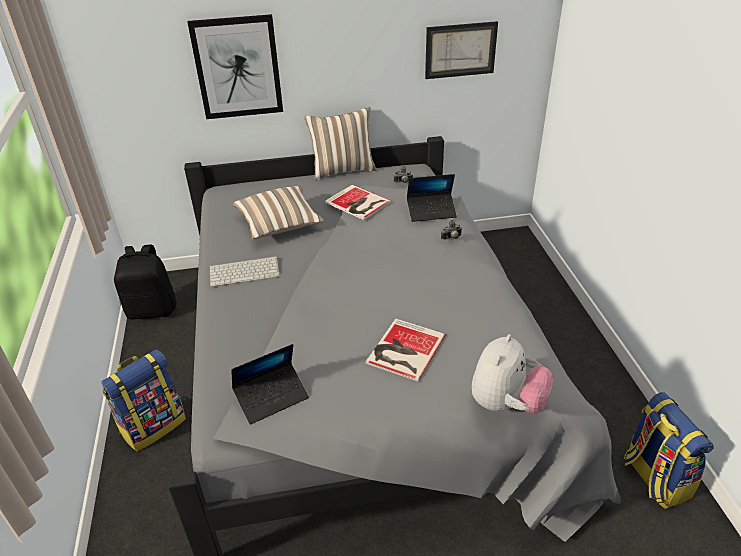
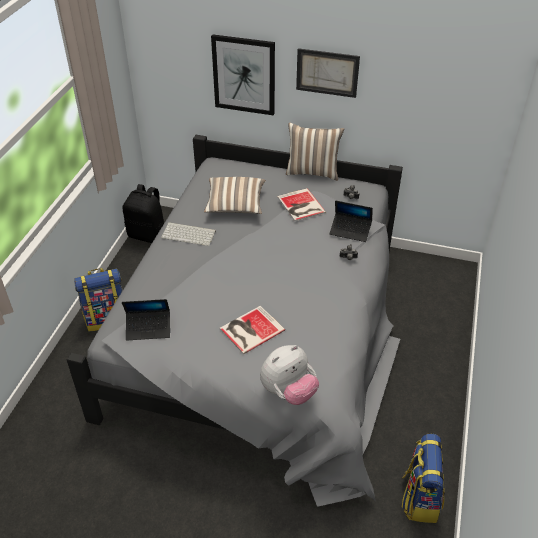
camera: 25 degrees right, 5 degrees up
(460, 50) = (428, 101): picture -> picture (327, 72)

